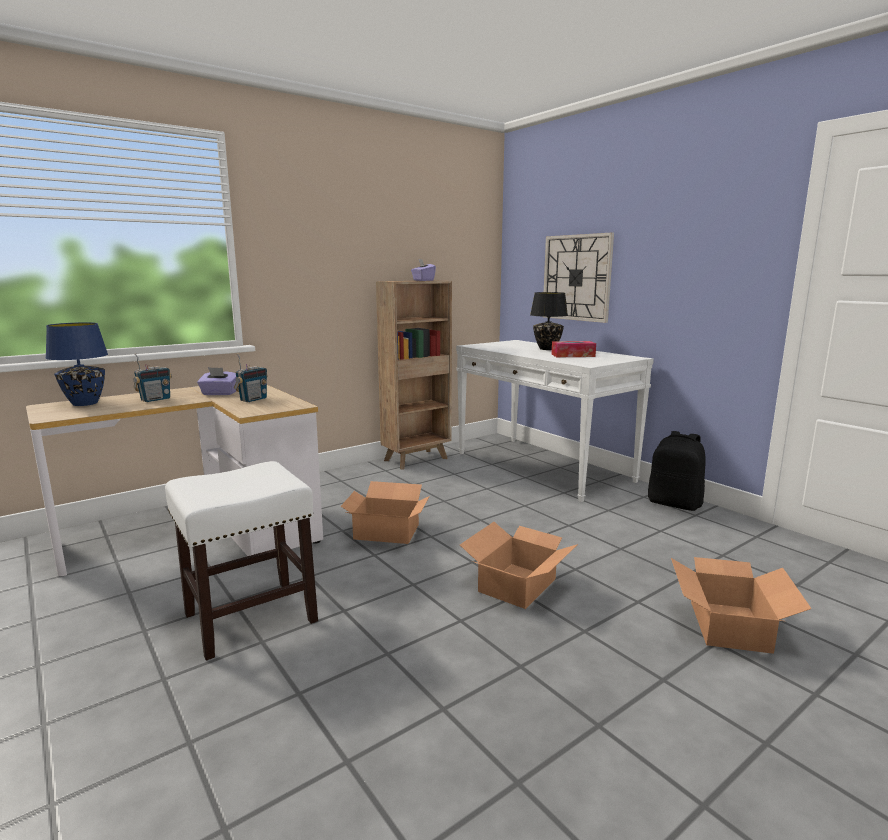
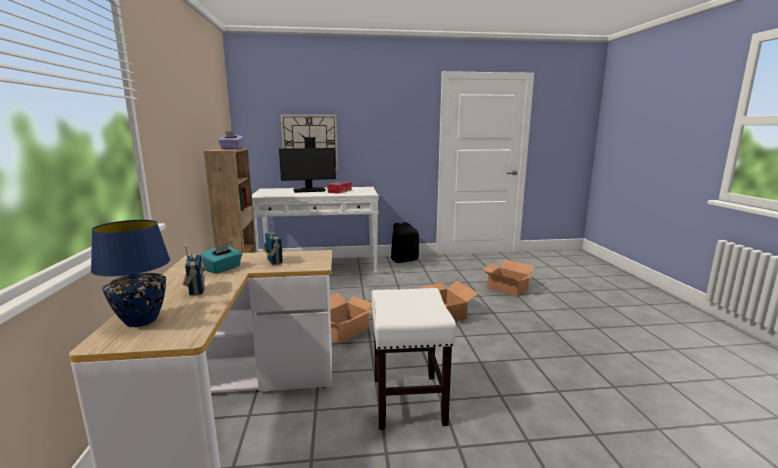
camera: 60 degrees left, 0 degrees up
(219, 393) = (223, 269): purple tissue box -> turquoise tissue box
(547, 349) = (309, 190): black table lamp -> monitor

